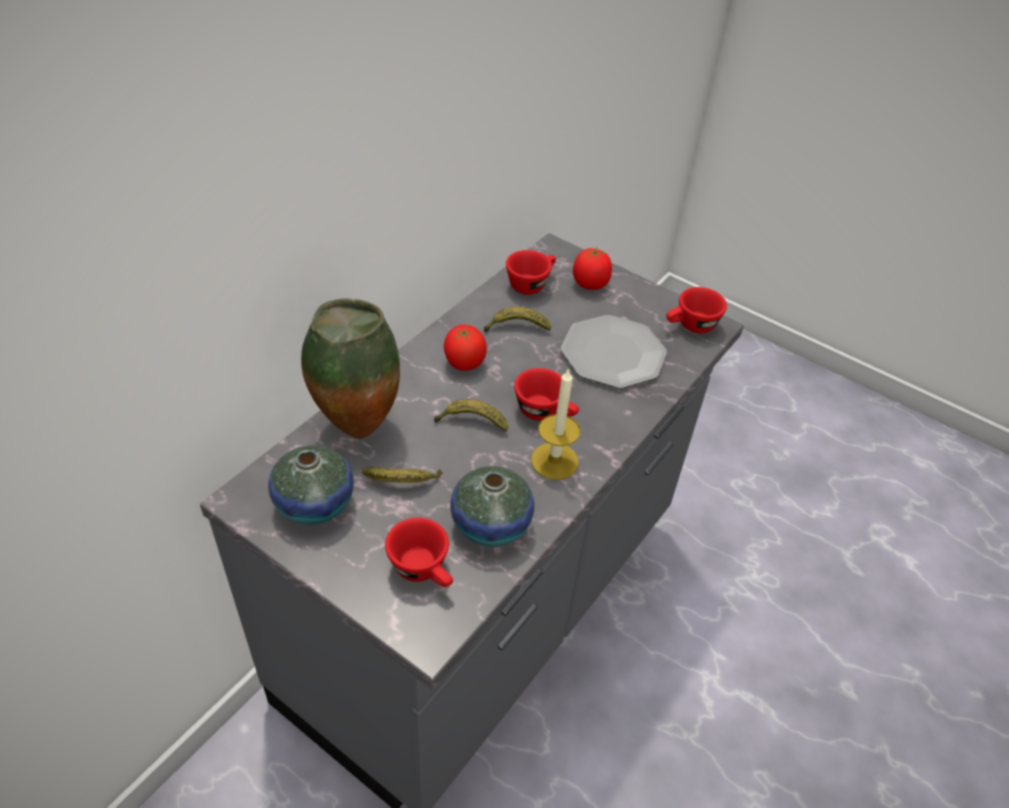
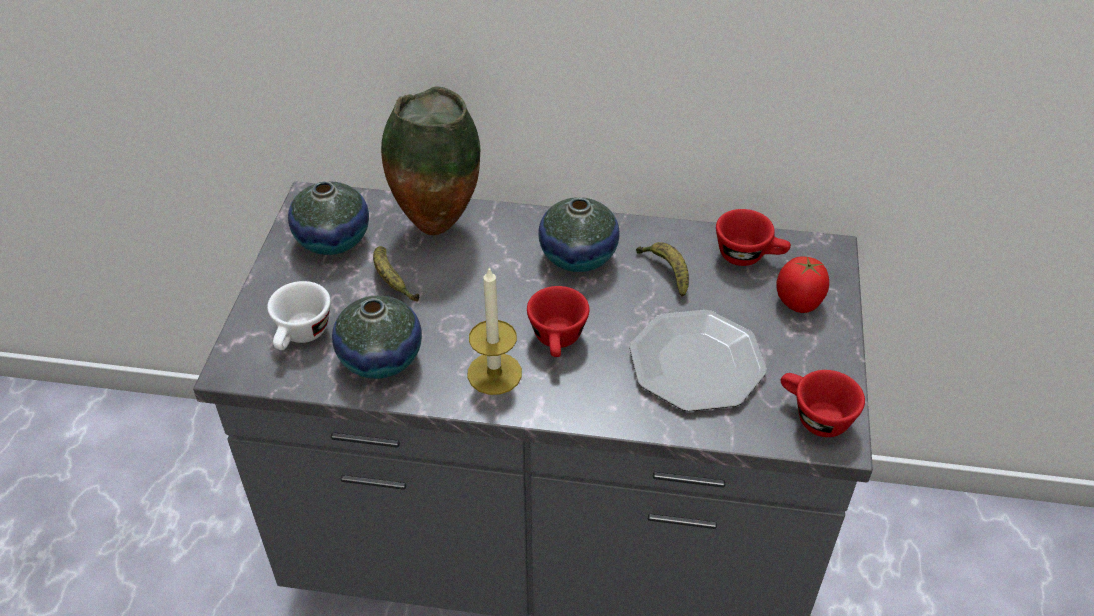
camera: 65 degrees right, 0 degrees up
(424, 570) = (301, 336): red cup -> white cup
(464, 363) = (578, 256): tomato -> vase
(471, 422) = (501, 294): banana -> none

